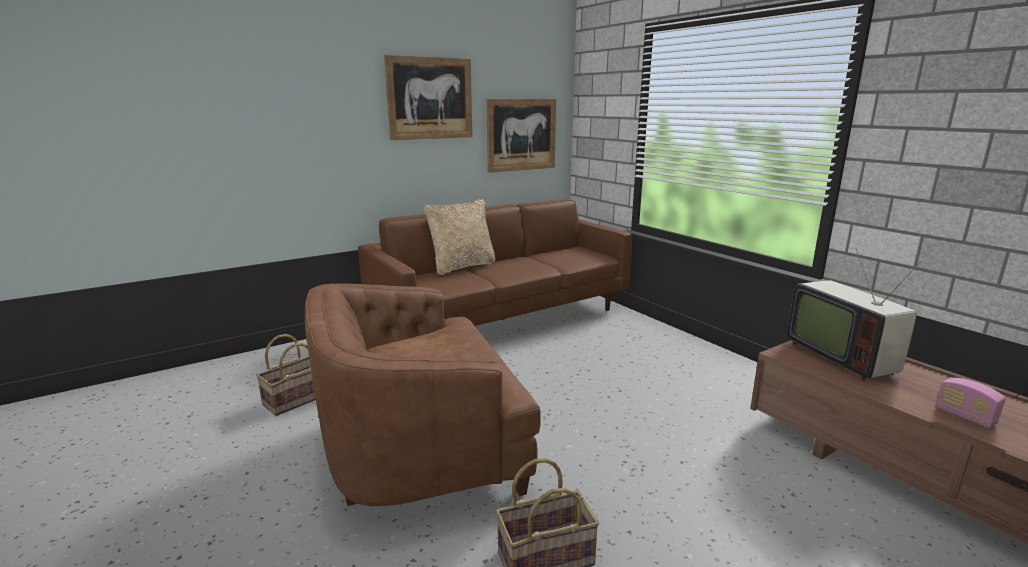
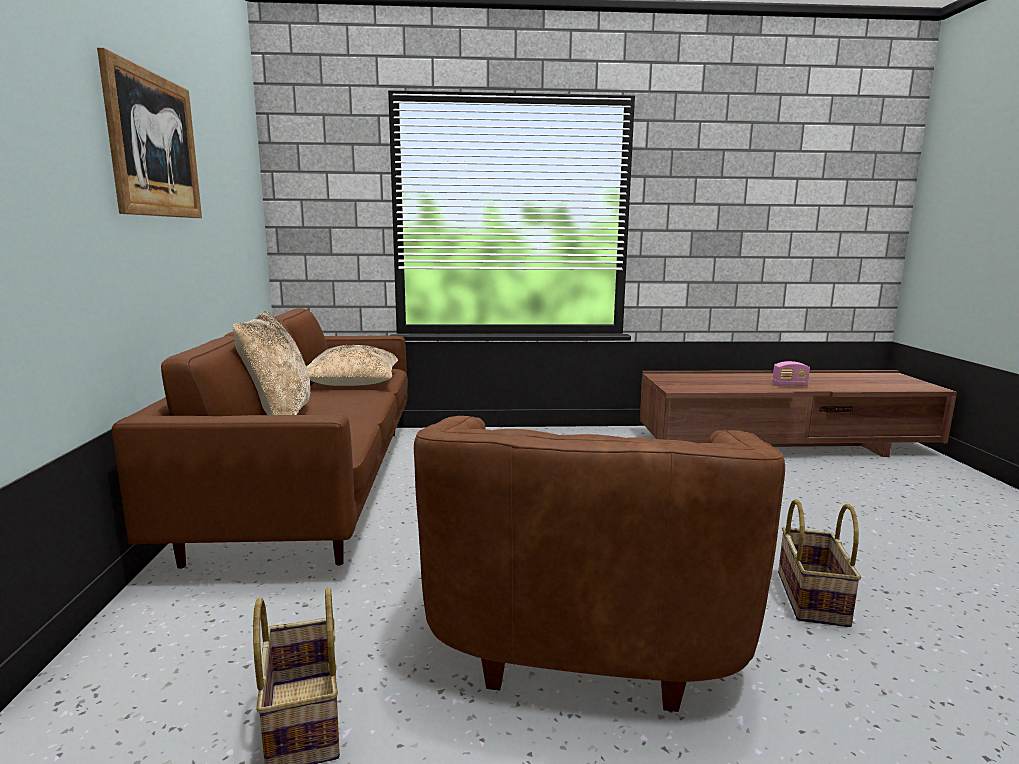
camera: 60 degrees left, 5 degrees down
(521, 134) = (234, 220): picture -> none
(560, 258) = (352, 381): none -> beige pillow
(842, 357) = (692, 380): television -> none

